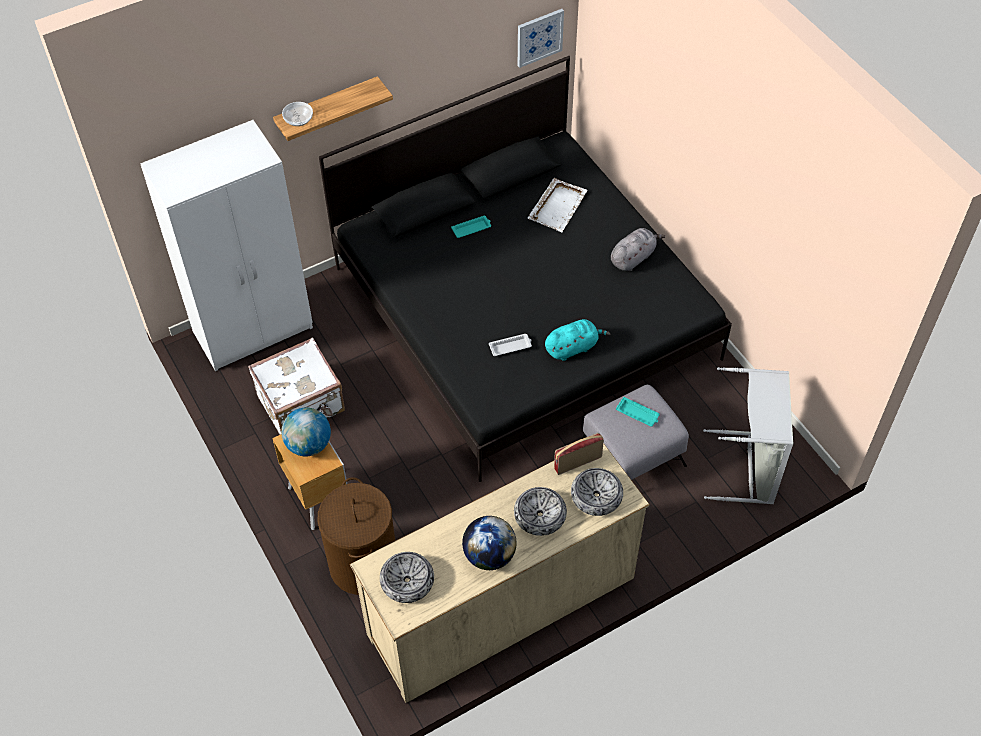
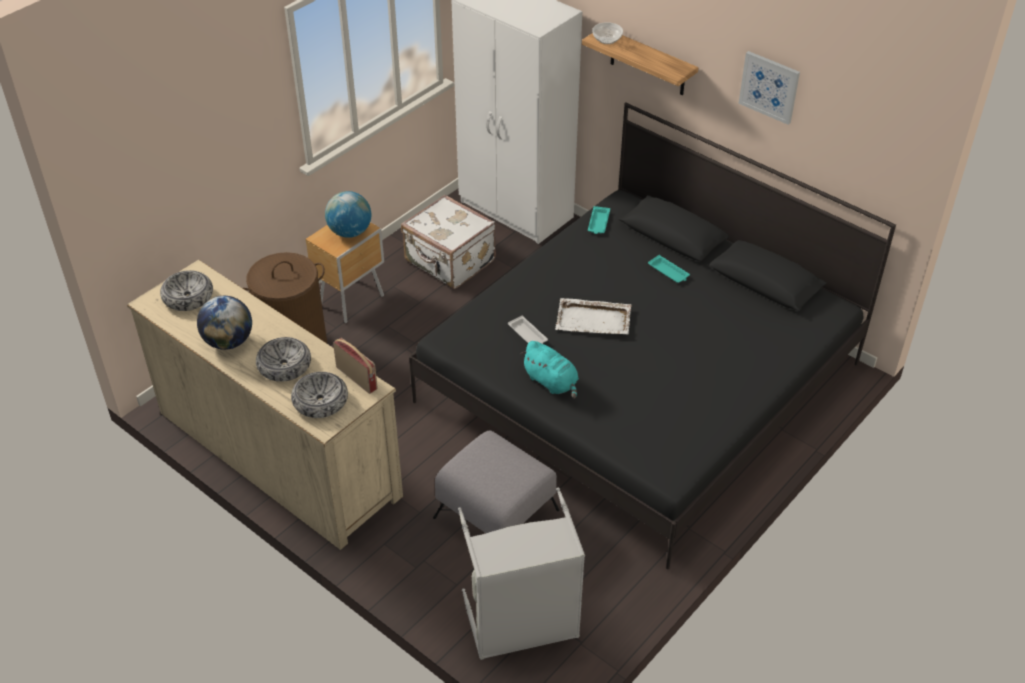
camera: 70 degrees right, 10 degrees down
(539, 37) = (871, 173): picture -> picture (769, 87)
(558, 206) = (742, 326): white tray -> white tray (594, 319)
(633, 258) = (706, 403): grey plush toy -> none
(638, 414) = (504, 467): turquoise tray -> turquoise tray (598, 223)

